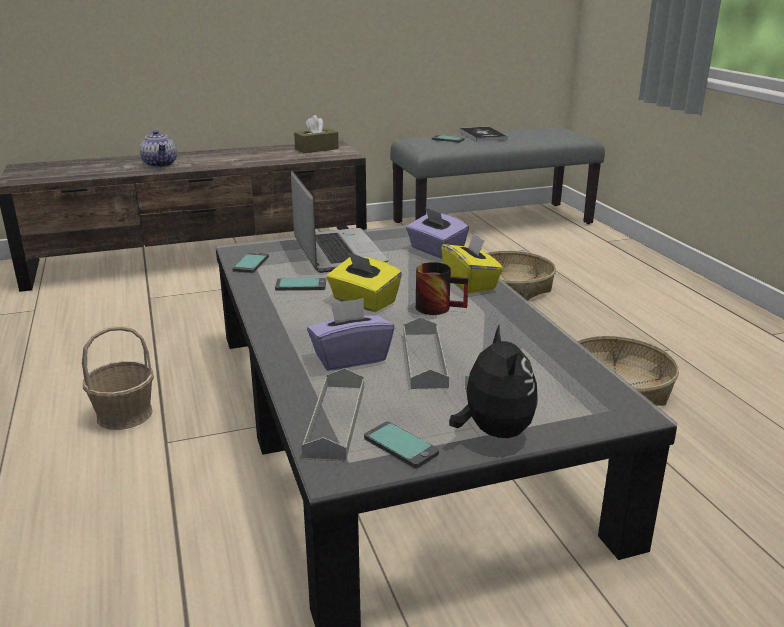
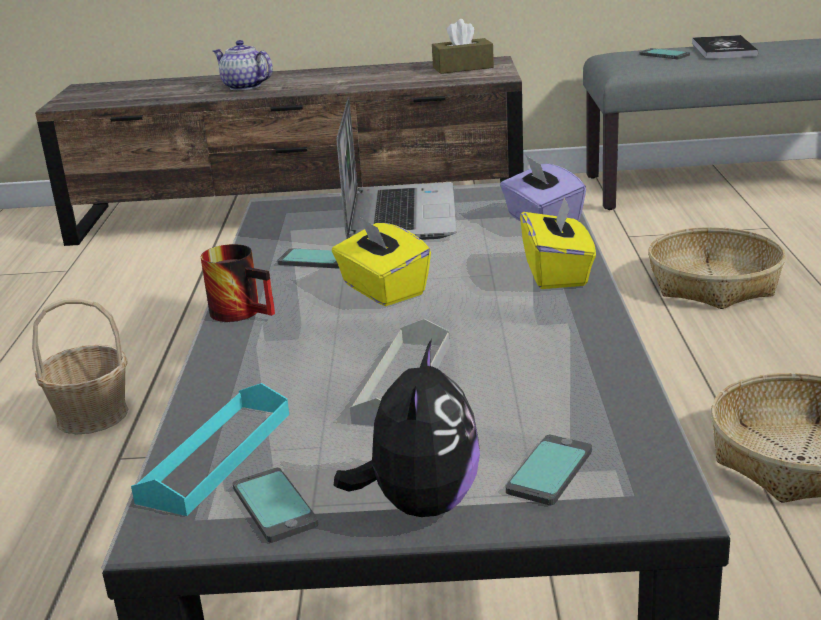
camera: 20 degrees right, 0 degrees up
(160, 164) = (244, 87): teapot -> teapot turned 135 degrees clockwise
(250, 263) = (274, 226): phone -> phone (549, 471)
(335, 420) = (216, 456): grey tray -> turquoise tray
(350, 358) = (303, 369): purple tissue box -> none
(439, 307) = (484, 306): mug -> mug (245, 311)

